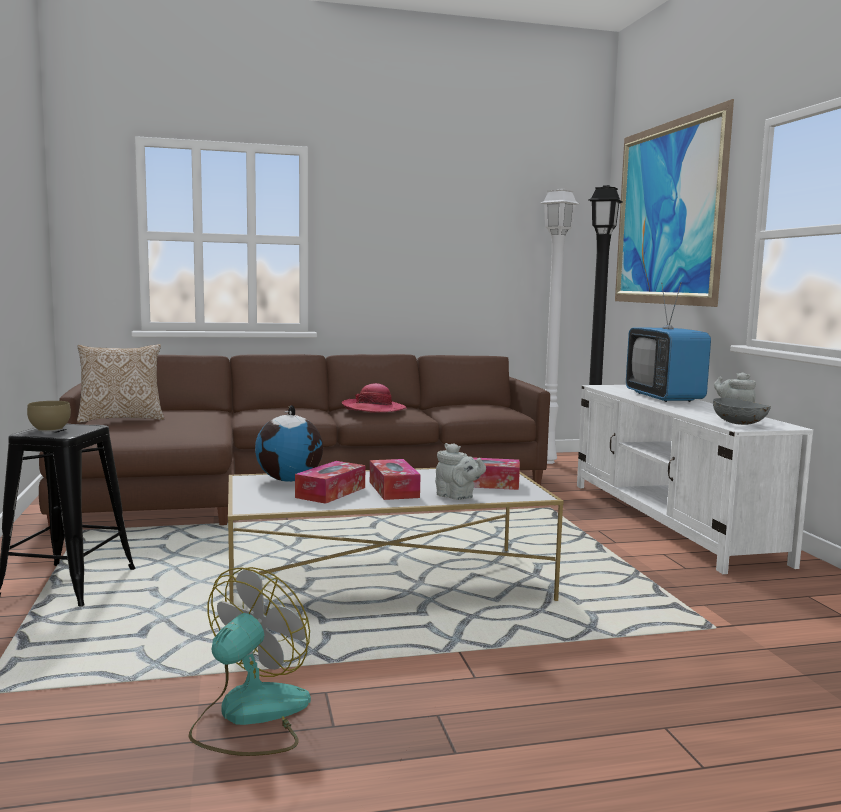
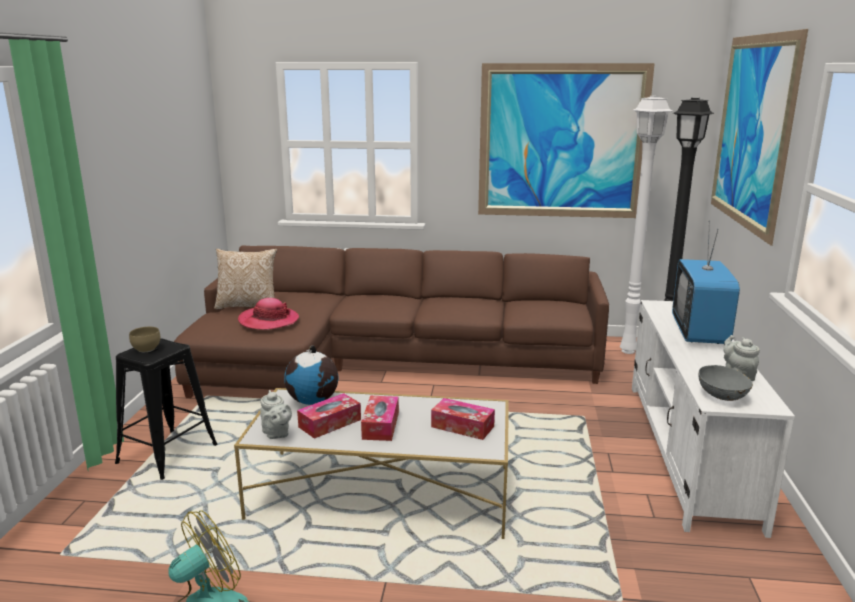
camera: 20 degrees right, 10 degrees up
(373, 409) = (451, 305): hat -> hat (268, 320)
(457, 497) = (422, 444): grey teapot -> grey teapot (276, 434)
(464, 240) = (562, 142): none -> picture

